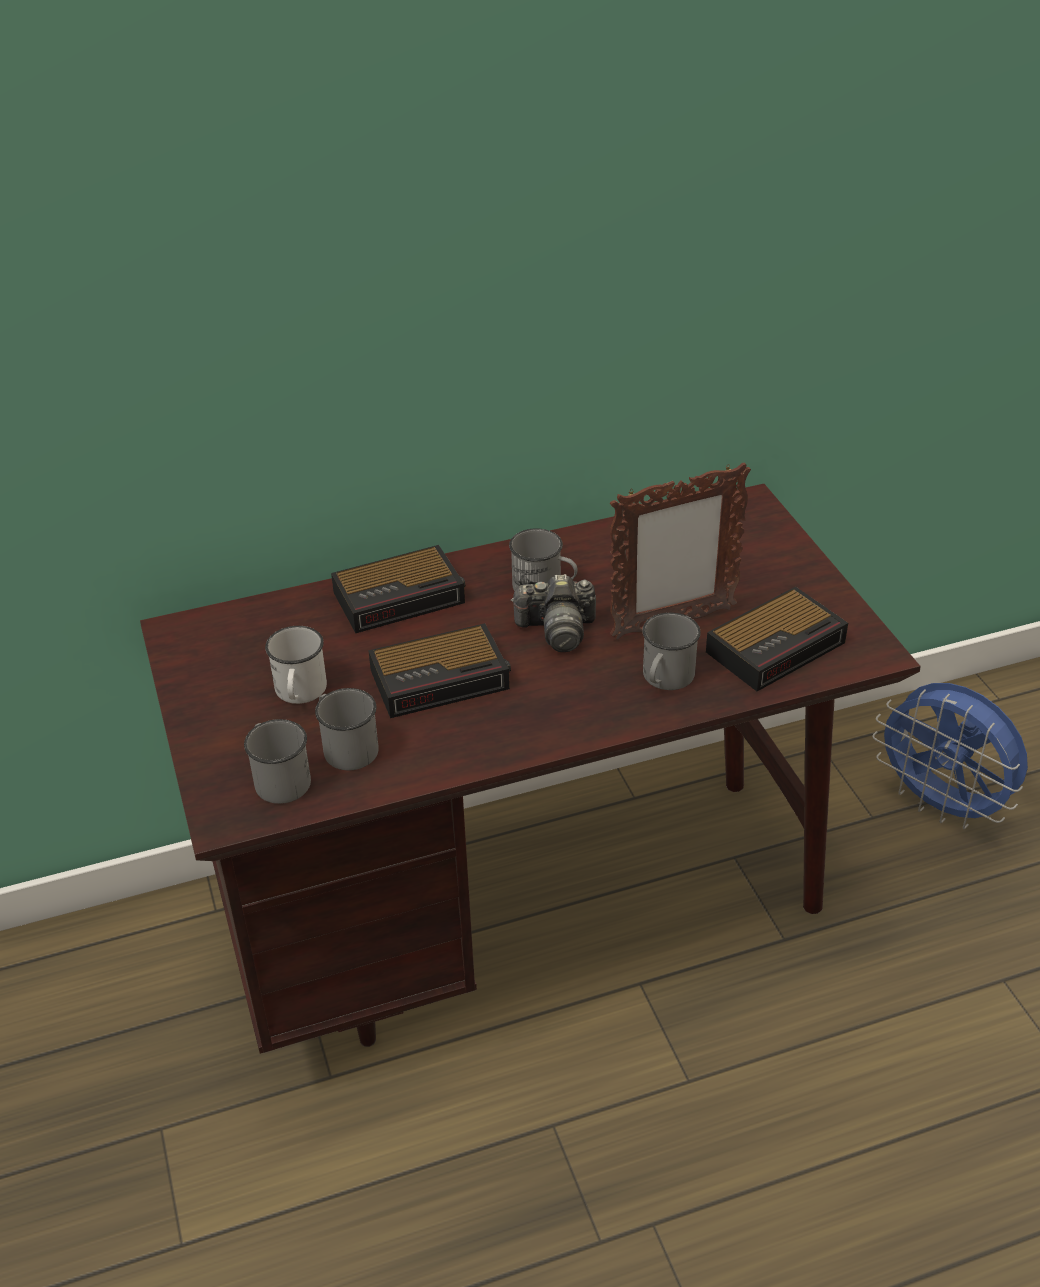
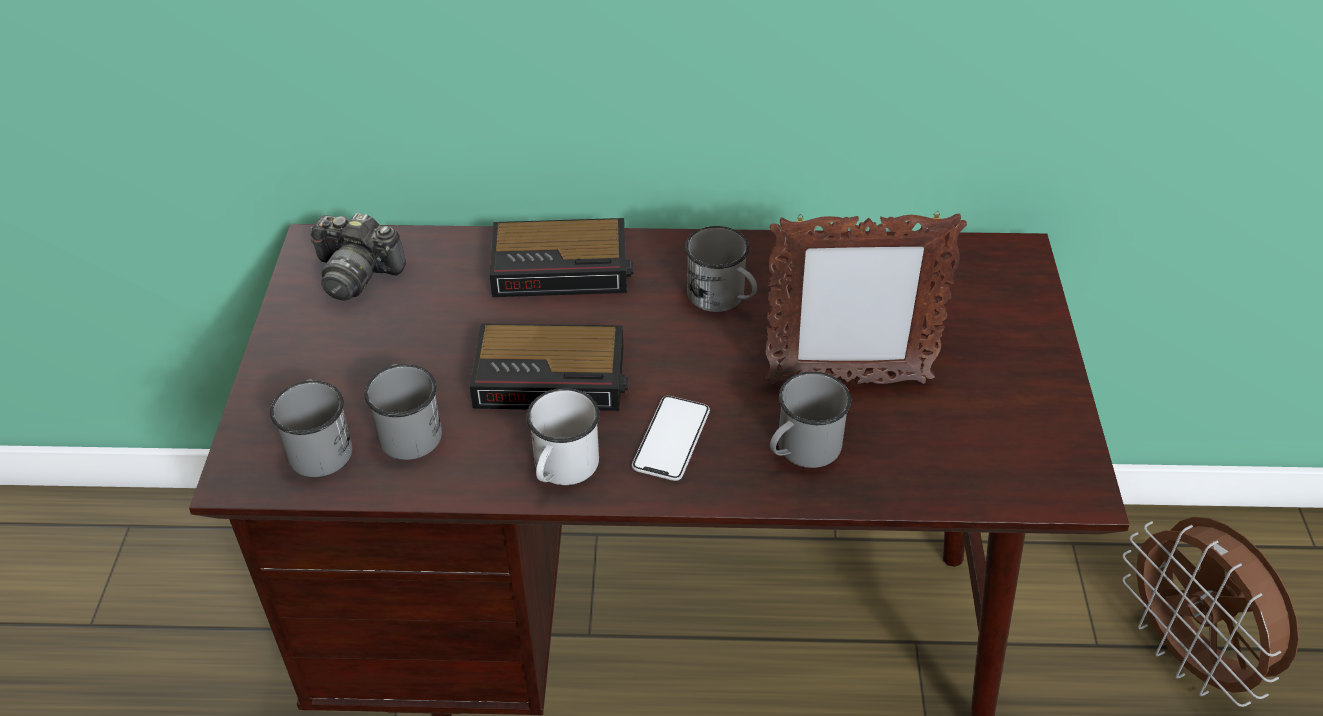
camera: 20 degrees right, 5 degrees up
(299, 693) = (397, 351): white mug -> white mug (562, 469)
(557, 630) = (710, 353): camera -> camera (356, 274)
(562, 698) = (671, 439): none -> phone
(778, 646) = (959, 446): alarm clock -> none
(942, 805) = (1188, 657): blue fan -> brown fan

